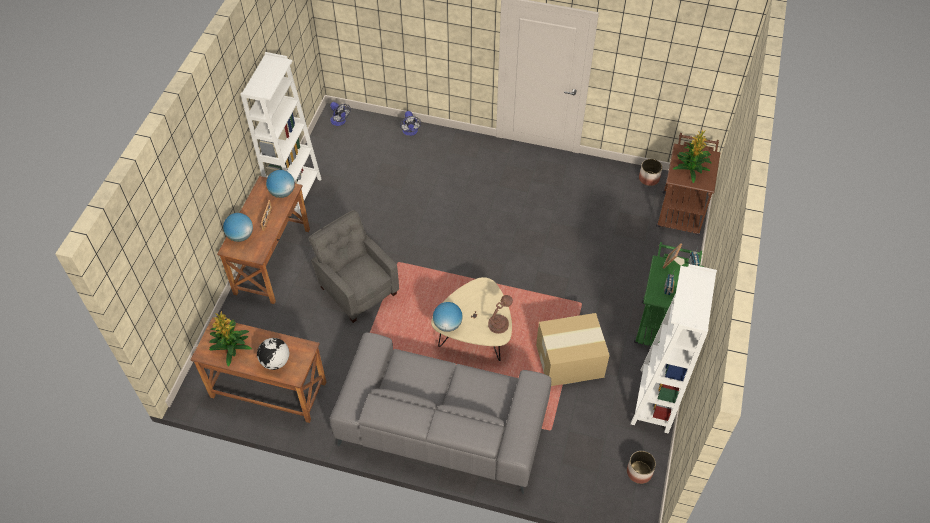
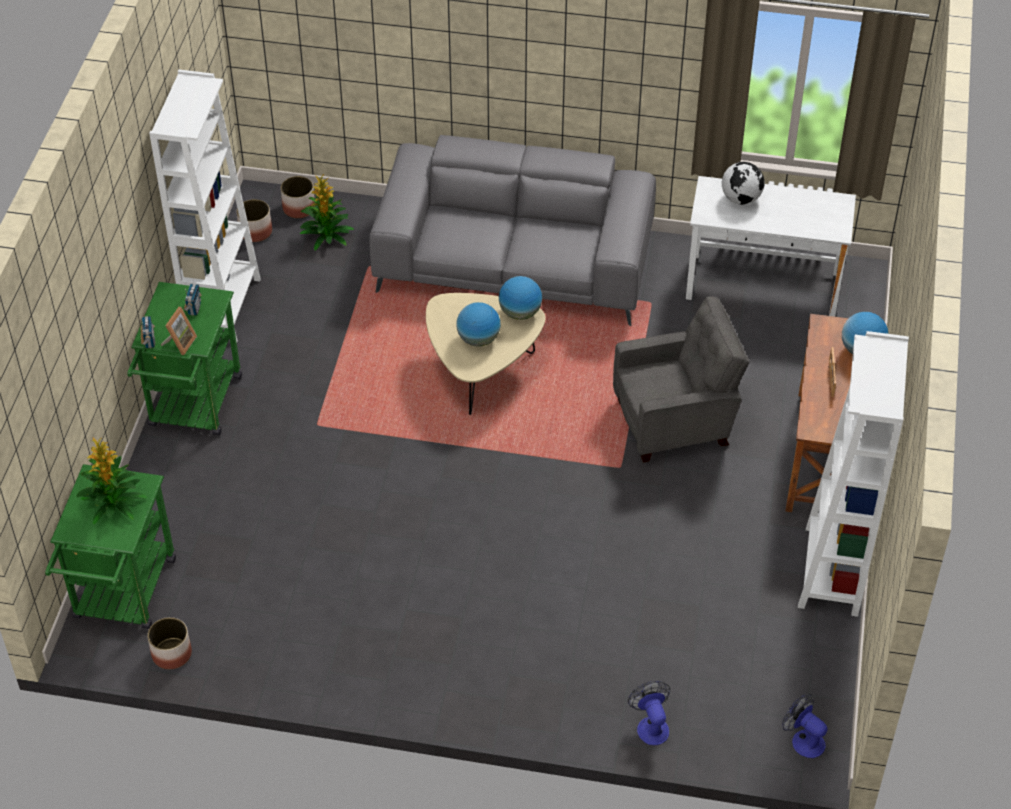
camera: 175 degrees right, 5 degrees down
(231, 347) = (807, 210): potted plant -> potted plant (326, 235)
(268, 390) = (763, 285): brown desk -> white desk
(282, 192) = (824, 422): globe -> globe (478, 339)
(357, 289) = (675, 422): grey armchair -> grey armchair turned 60 degrees counterclockwise
(499, 323) = (444, 319): brown table lamp -> none
(568, 360) = (341, 346): cardboard box -> none
(607, 494) = (299, 208): none -> planter
(681, 208) = (122, 596): brown cart -> green cart

